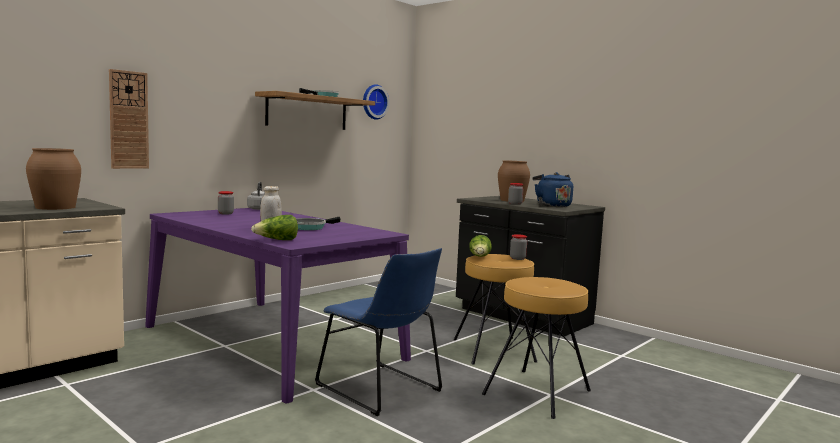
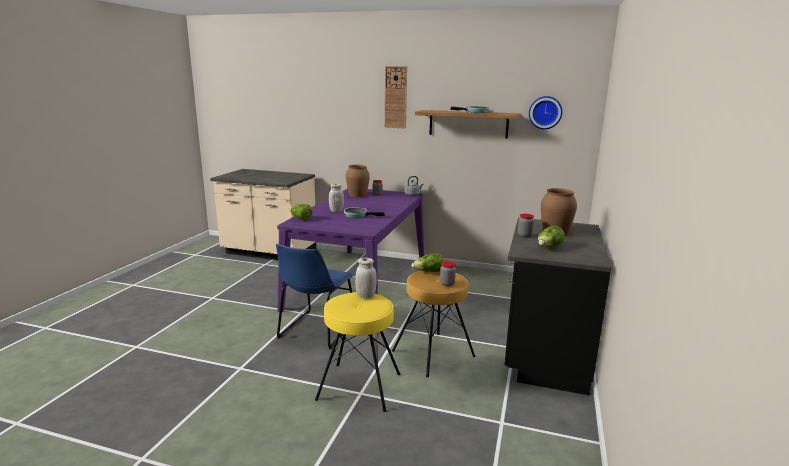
camera: 65 degrees right, 10 degrees up
(55, 207) = (272, 179): brown vase -> brown vase (357, 195)
(128, 120) = (339, 131): wall clock -> wall clock (395, 97)
(527, 279) = (365, 296): none -> white jar
(538, 392) = (359, 387): brown stool -> yellow stool
(552, 205) = (549, 247): blue kettle -> lettuce

